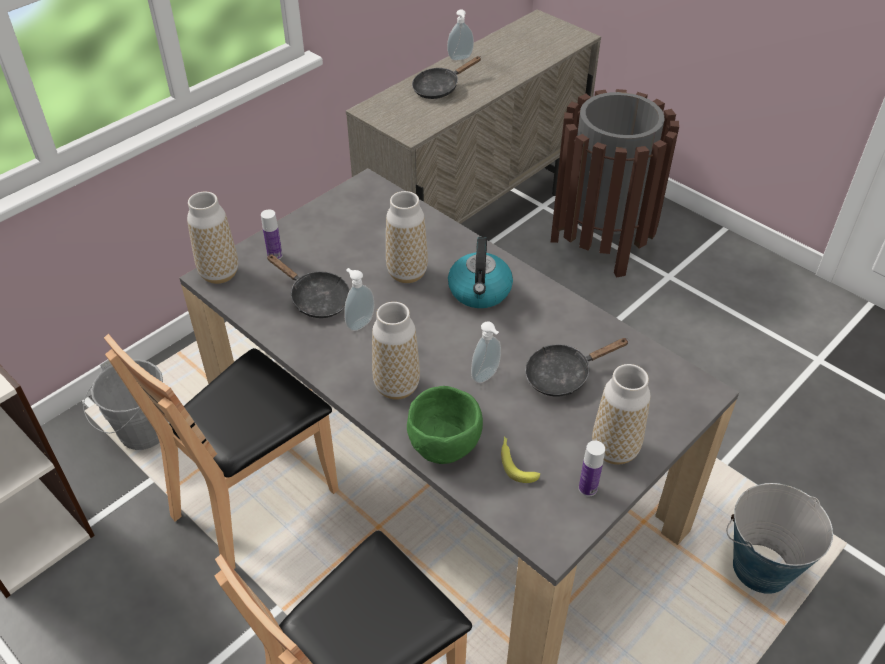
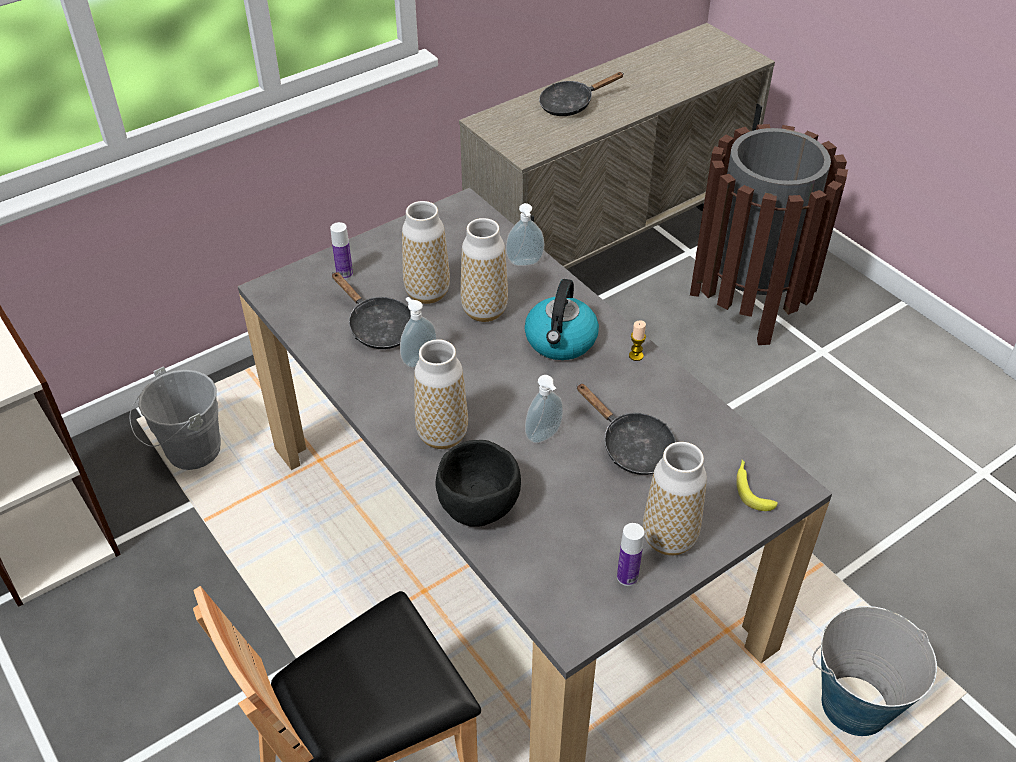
camera: 10 degrees right, 0 degrees up
(219, 274) = (280, 287): vase -> vase (427, 293)
(255, 500) = (297, 541): brown chair -> none
(445, 444) = (480, 505): green bowl -> black bowl
(460, 59) = (603, 73): soap dispenser -> soap dispenser (525, 264)
(516, 462) = (553, 537): banana -> banana (751, 488)
(547, 296) = (636, 355): none -> candle
(563, 375) = (631, 447): black frying pan -> black frying pan turned 120 degrees counterclockwise

